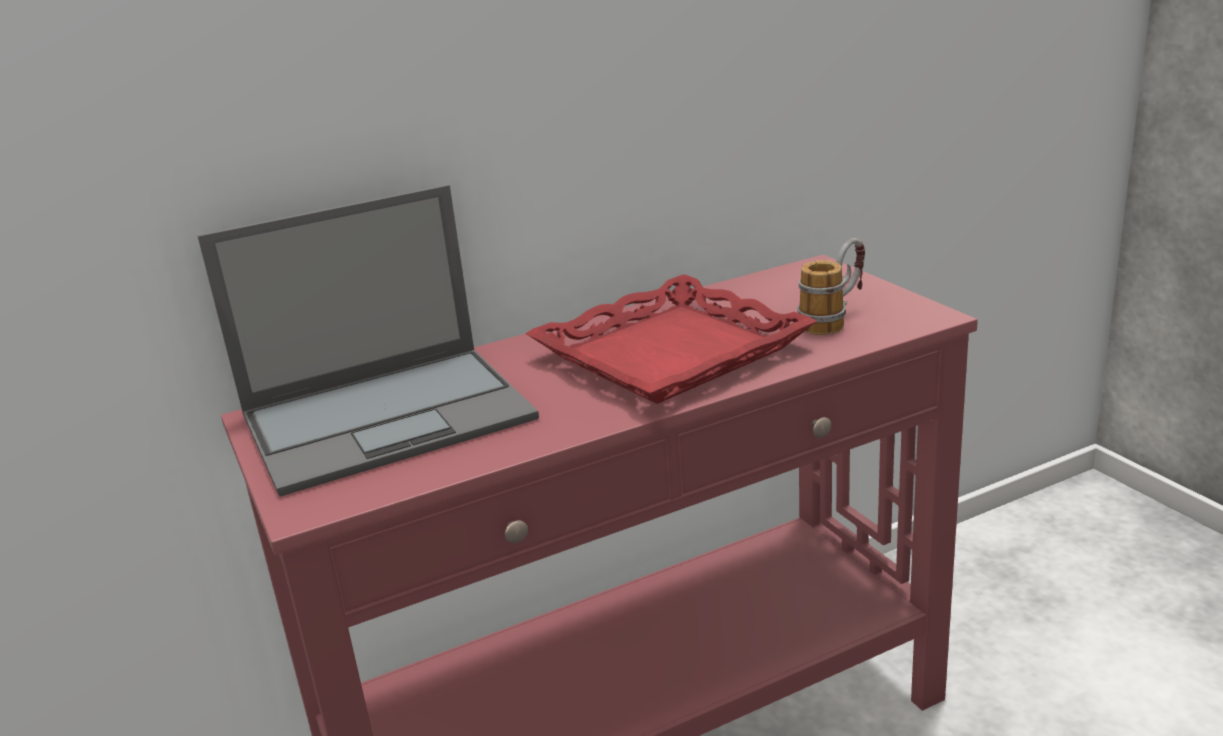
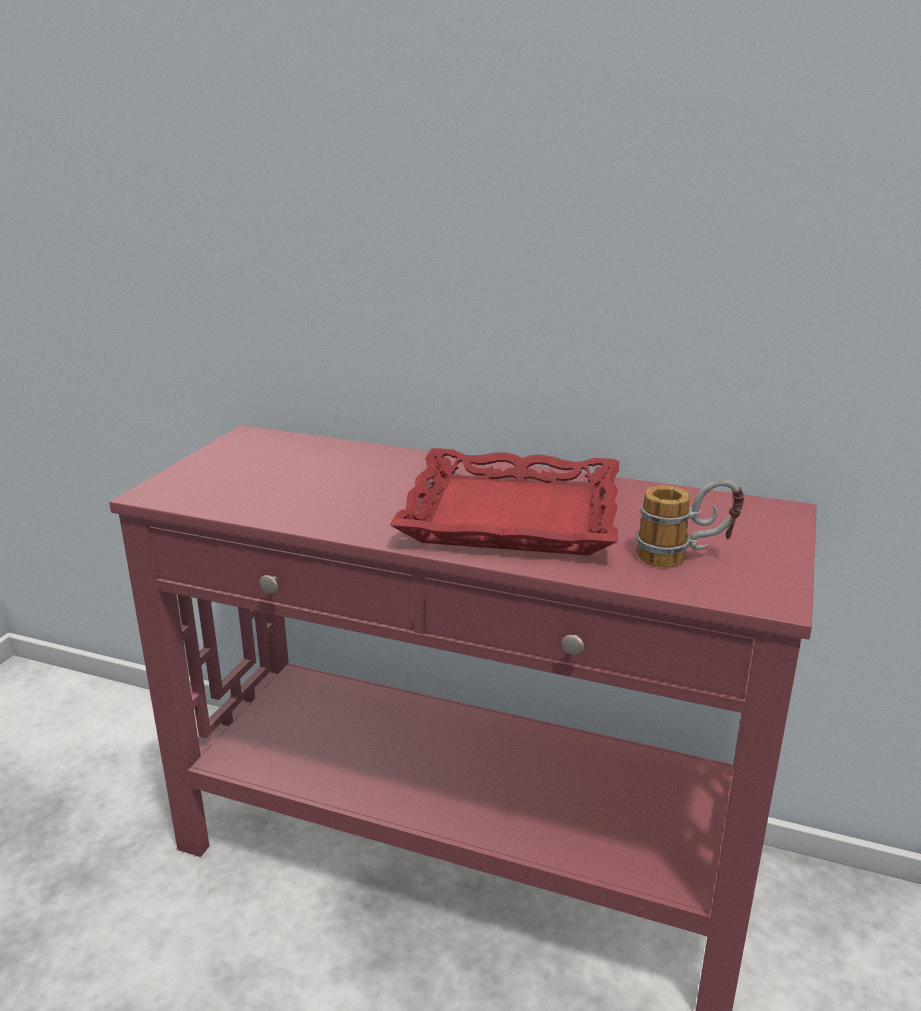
camera: 45 degrees right, 0 degrees up
(390, 416) = (292, 467): laptop -> none

